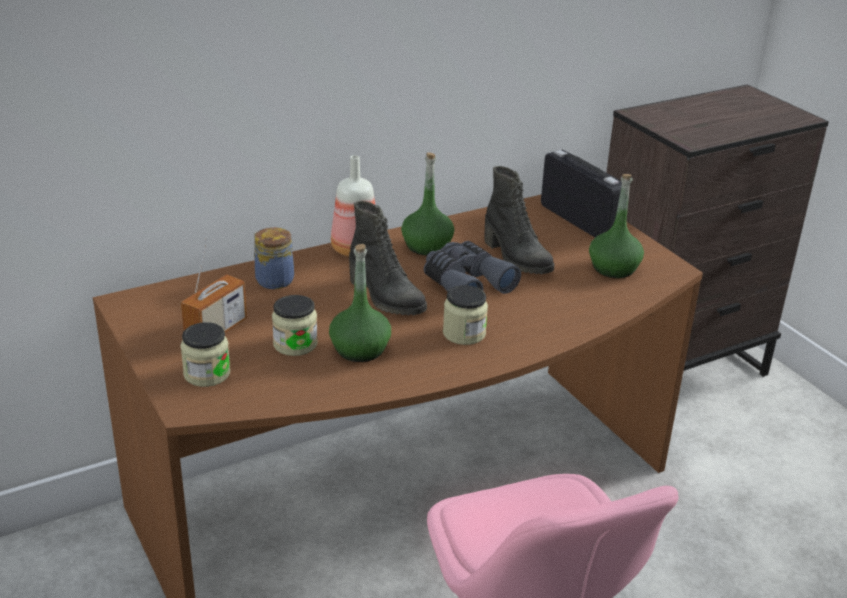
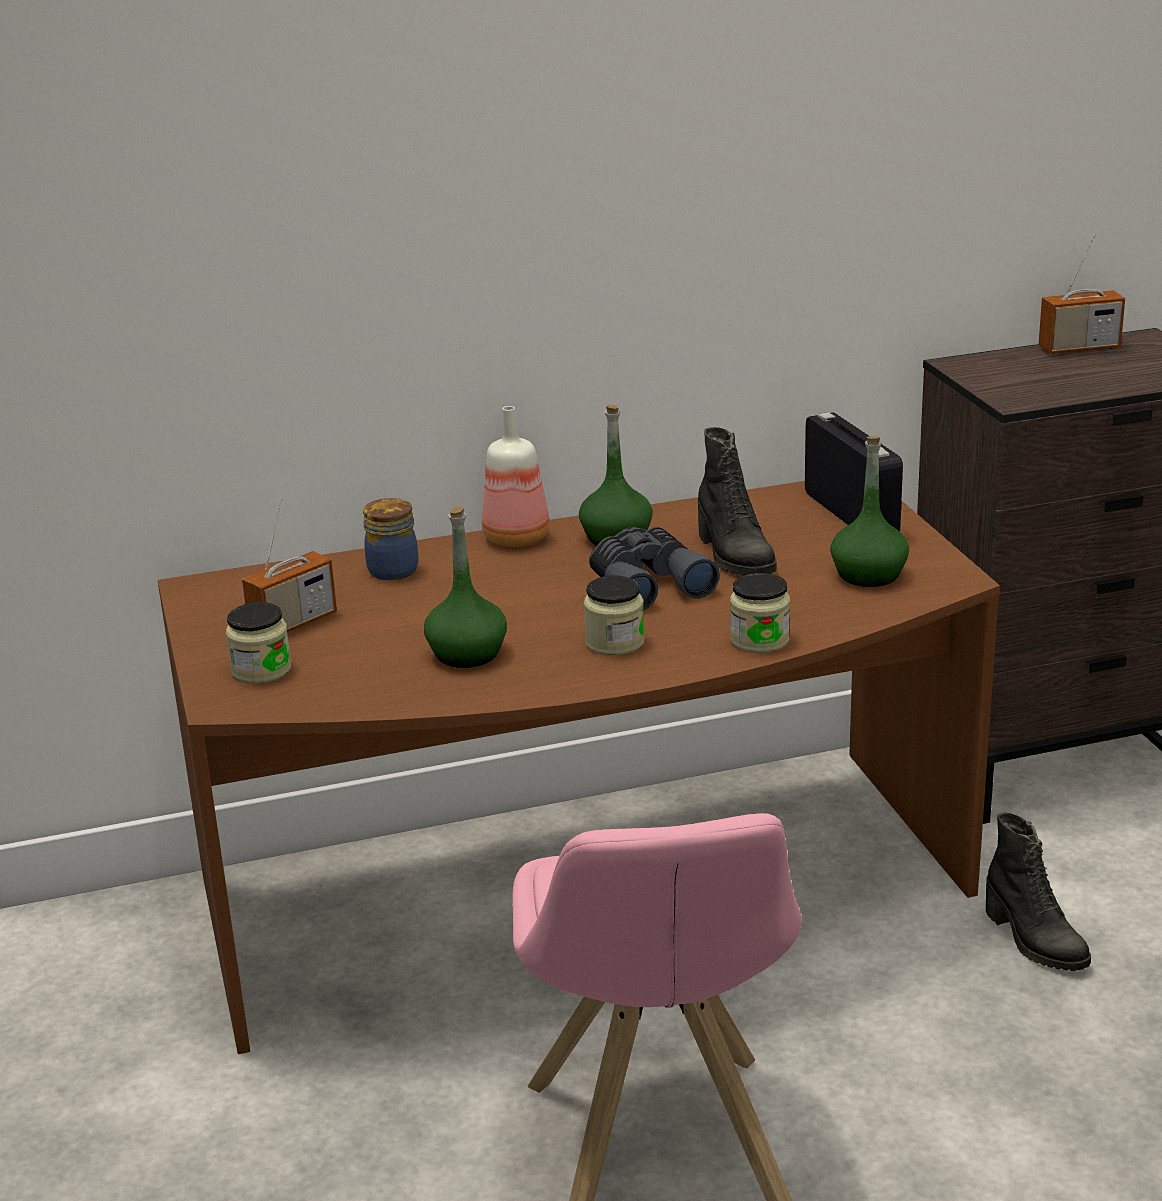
camera: 15 degrees right, 5 degrees down
(295, 344) = (386, 643): jar -> jar (759, 640)
(385, 298) = (529, 597): black boot -> black boot (1033, 941)
(709, 100) = (1079, 348): none -> radio

